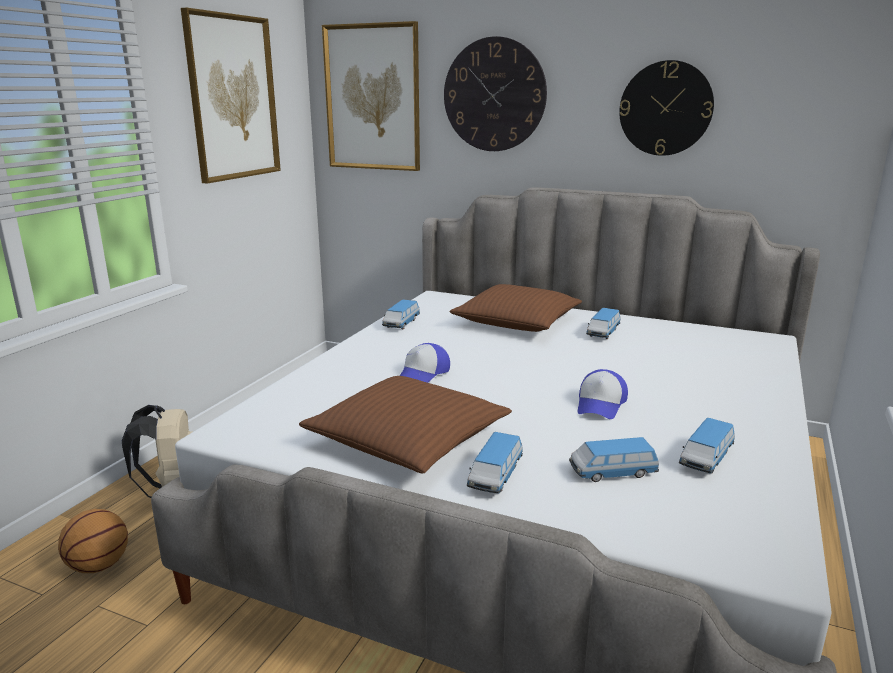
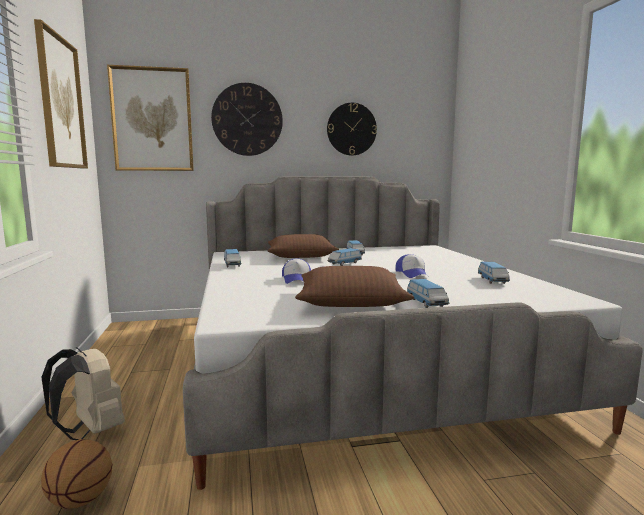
camera: 35 degrees left, 10 degrees down
(612, 473) = (470, 291): toy car -> toy car (344, 263)

